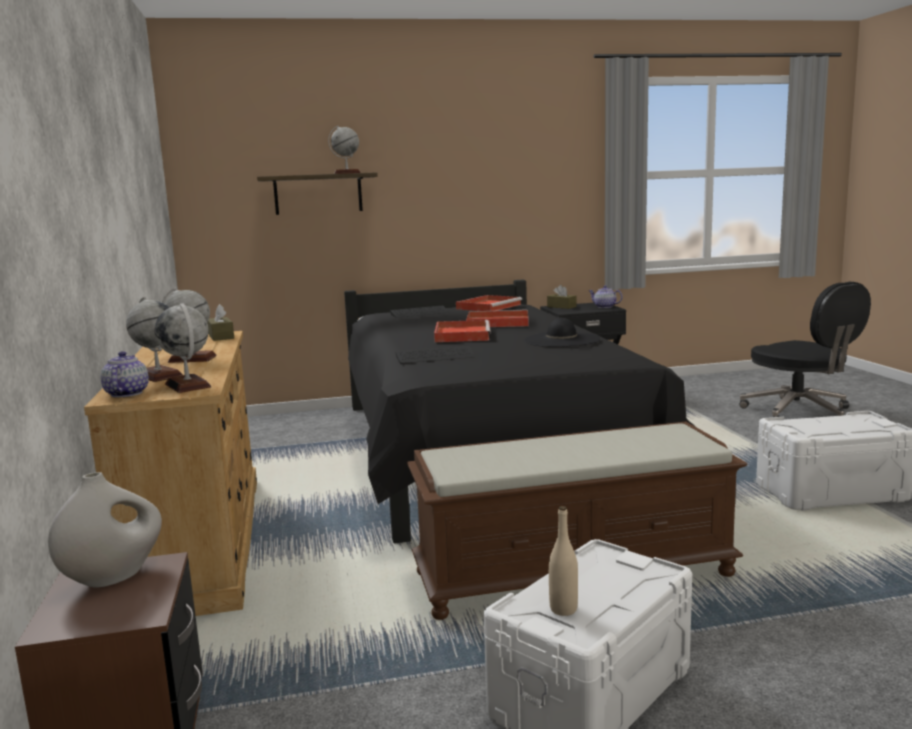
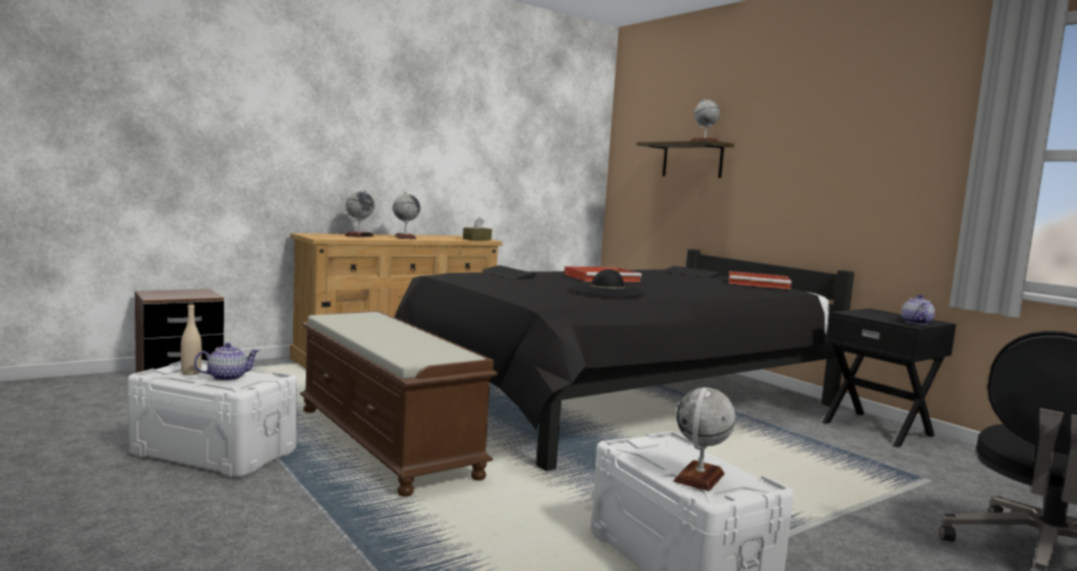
camera: 65 degrees right, 5 degrees down
(114, 576) = (197, 293): white vase -> none
(126, 393) = (316, 234): teapot -> teapot (227, 377)
(188, 385) = (334, 237): globe -> globe (699, 478)
(496, 322) = (671, 283): red tray -> none
(561, 307) = (879, 312): brown tissue box -> none

